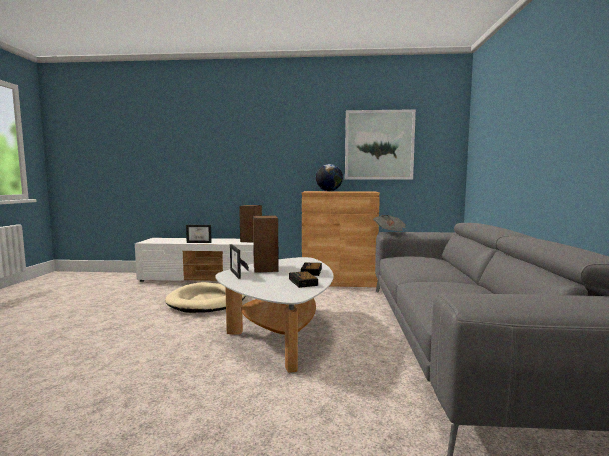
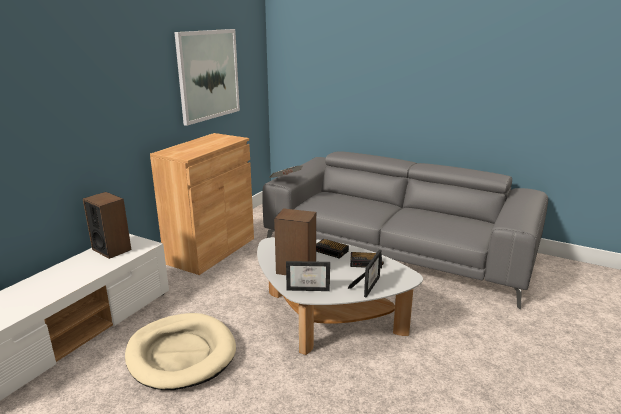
camera: 65 degrees left, 15 degrees up
(200, 242) = (59, 289): picture frame -> picture frame (368, 285)
(329, 191) = (185, 147): globe -> none

